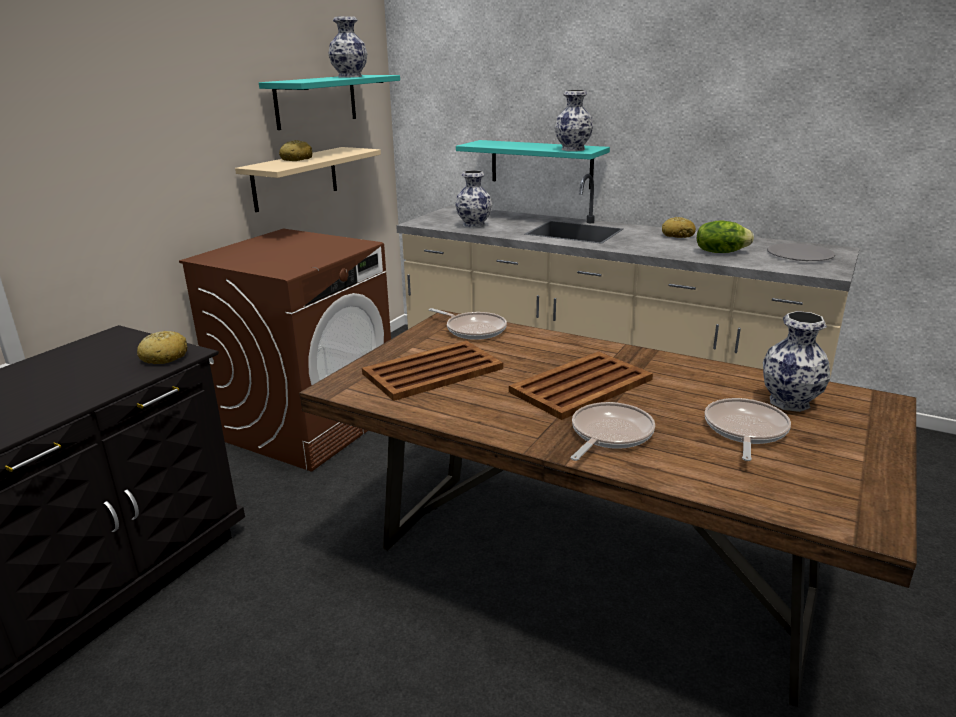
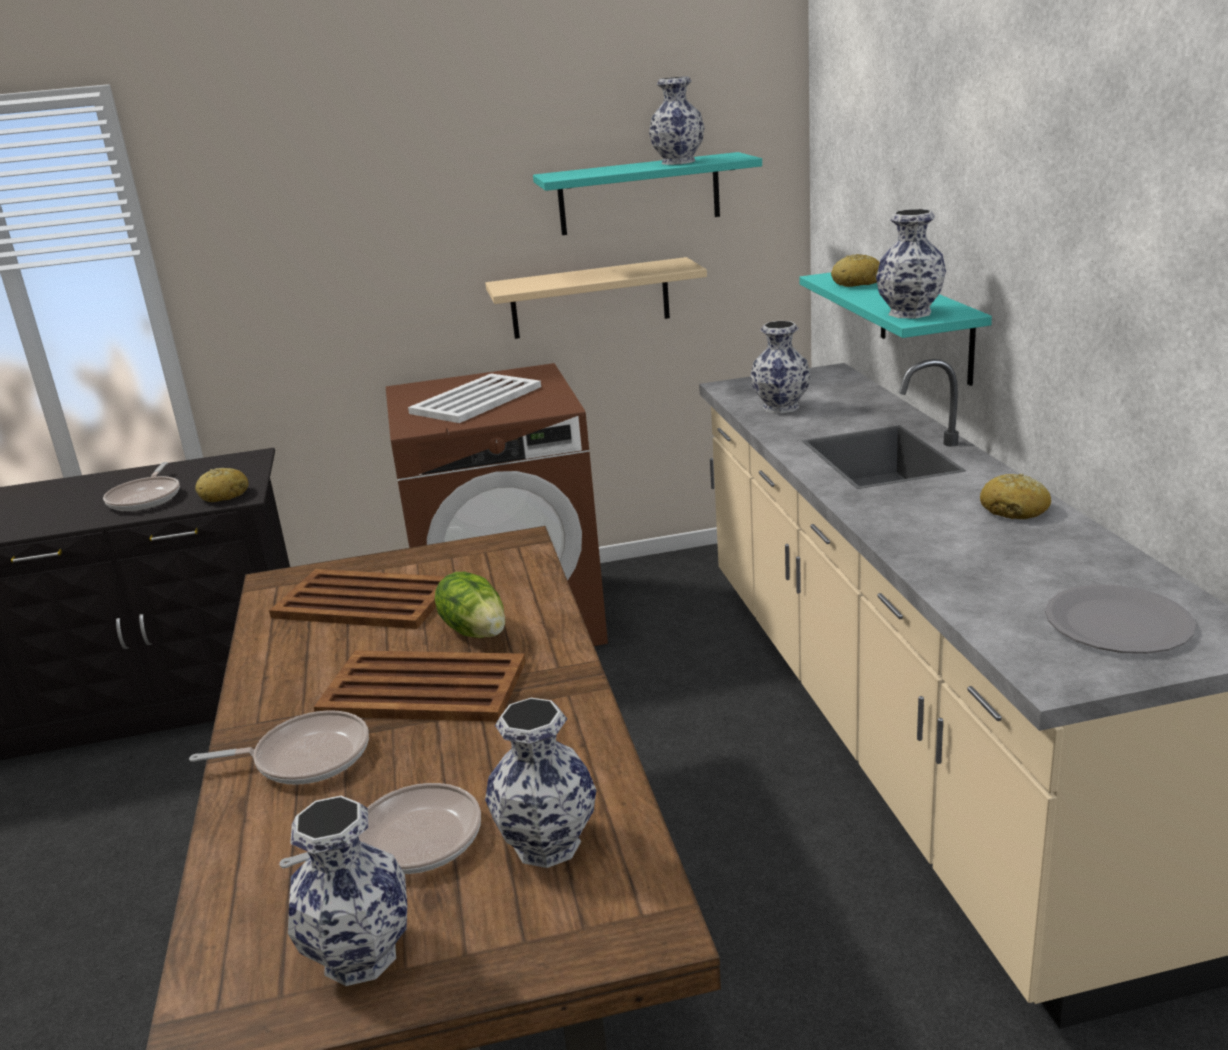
camera: 50 degrees right, 0 degrees up
(286, 252) = (475, 400): none -> white tray
(297, 159) = (570, 276): bread -> bread (857, 283)
(473, 329) = (509, 565): frying pan -> frying pan (146, 498)
(720, 252) = (988, 566): lettuce -> lettuce (476, 630)
(844, 470) = (360, 957): none -> vase

